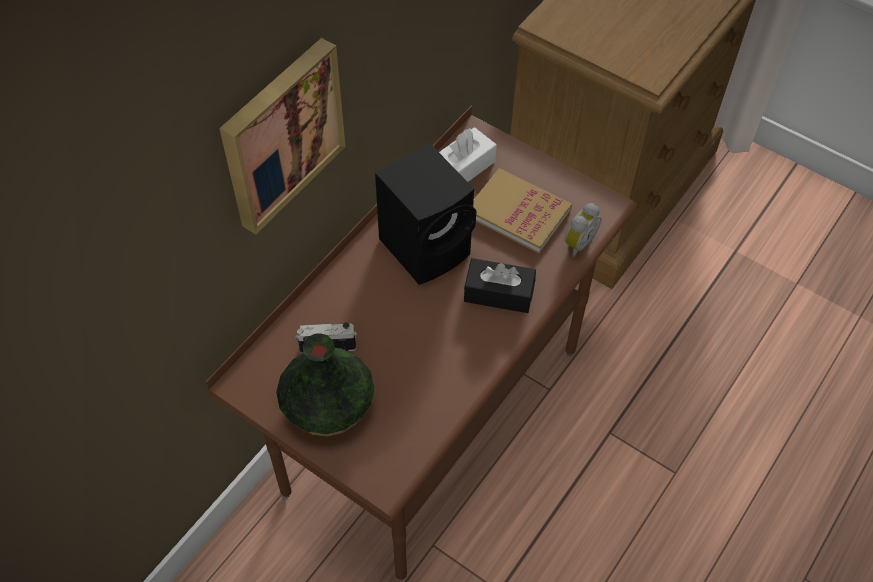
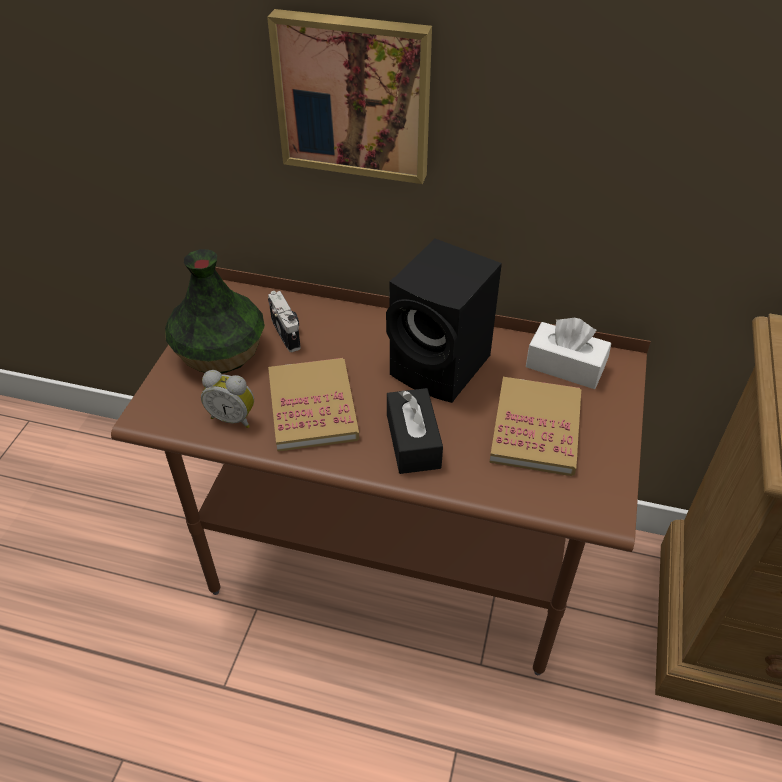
camera: 70 degrees right, 10 degrees down
(431, 351) = (312, 407): none -> book
(577, 243) = (527, 495): alarm clock -> alarm clock (233, 417)

